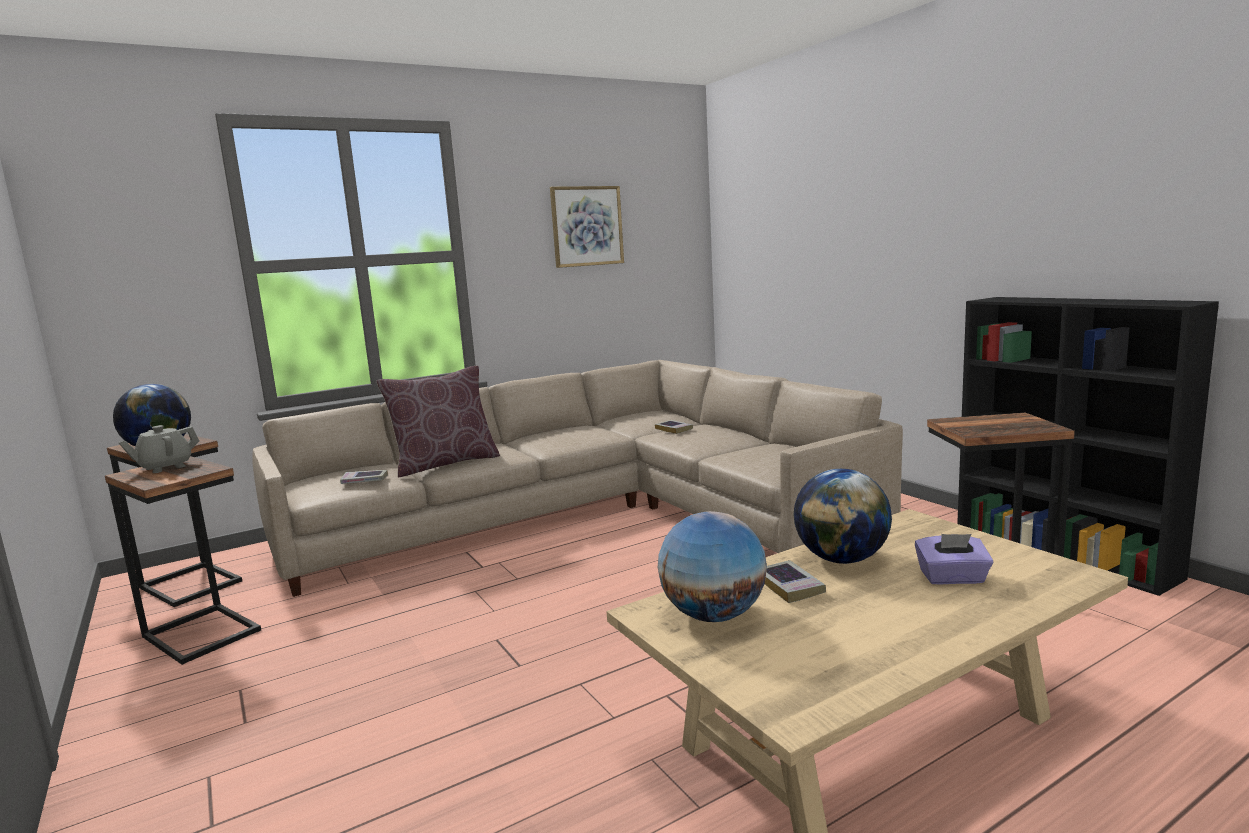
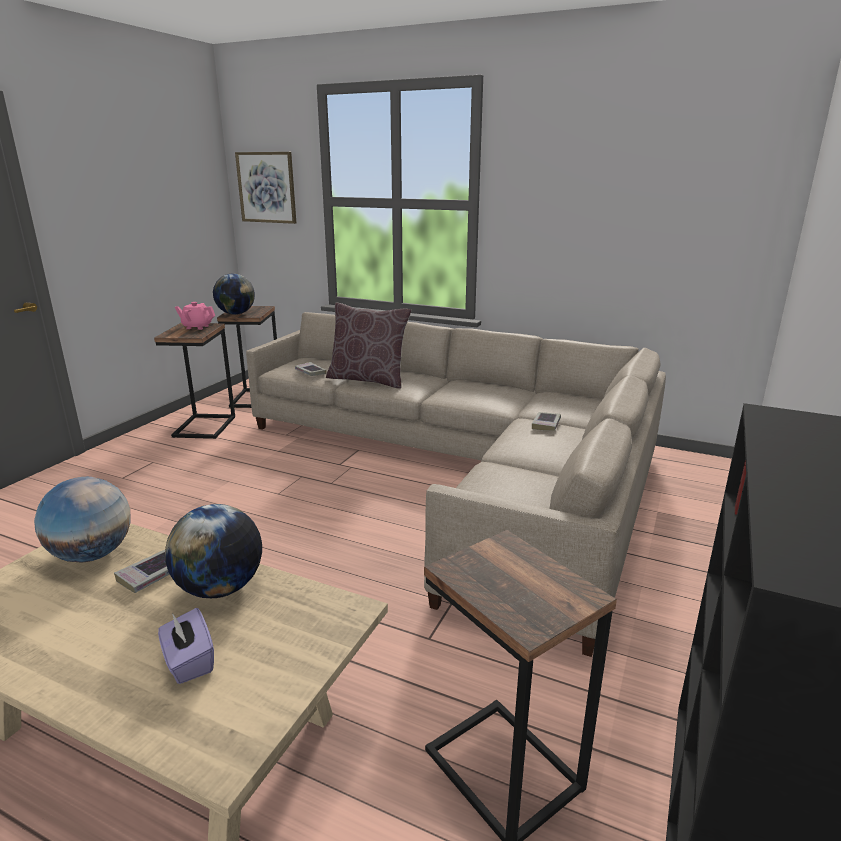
camera: 55 degrees right, 10 degrees up
(165, 467) = (197, 327): grey teapot -> pink teapot
(587, 226) = (614, 184): picture -> picture (267, 187)

